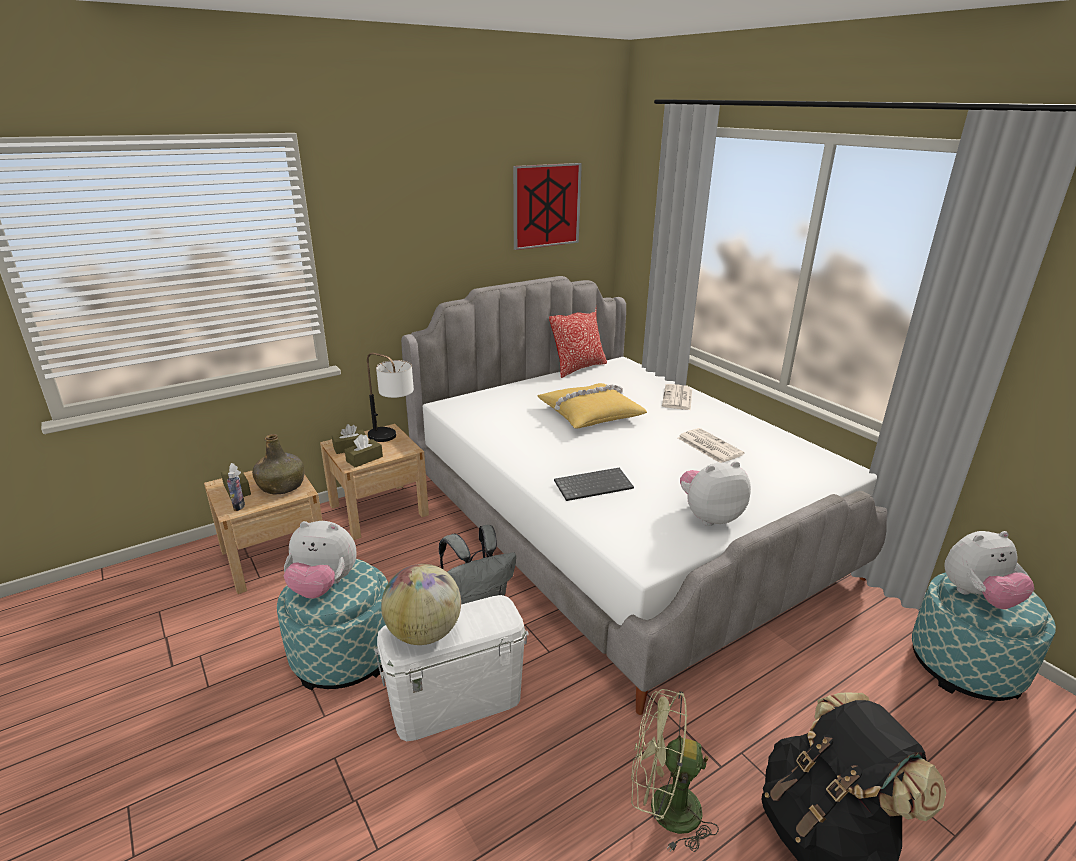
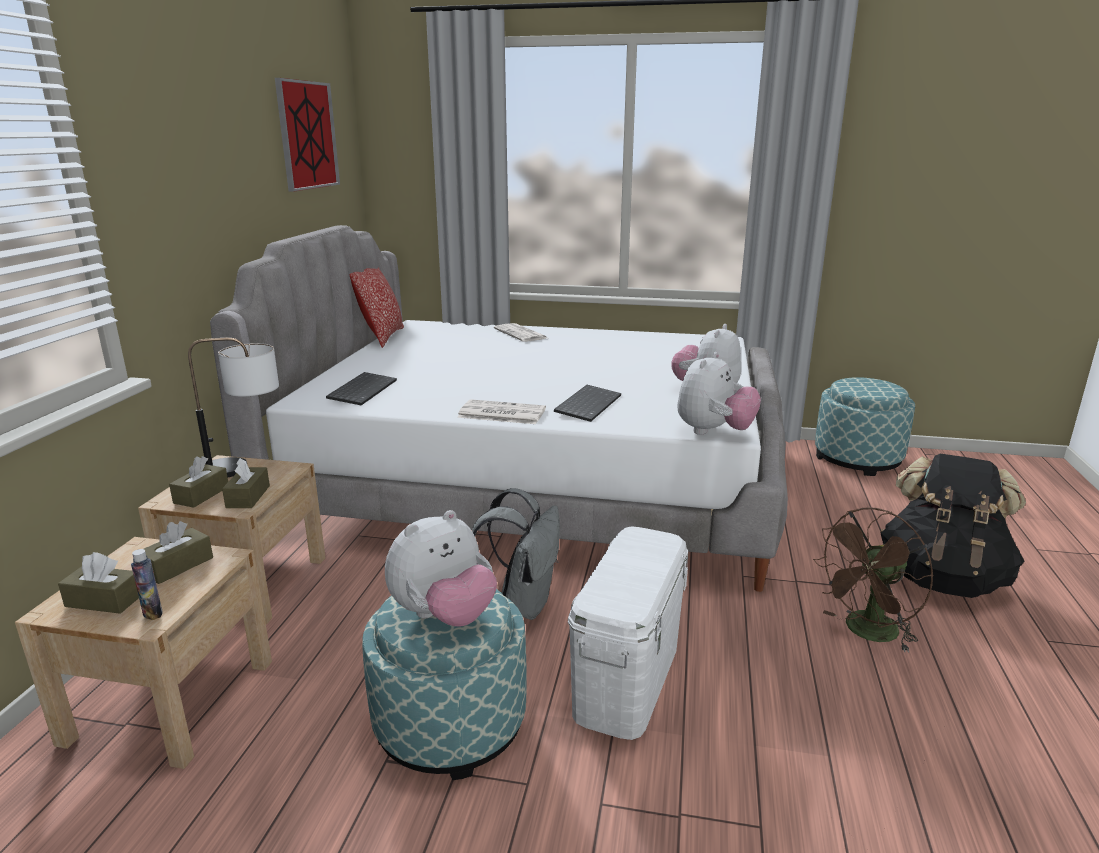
camera: 45 degrees left, 5 degrees down
(282, 486) = (178, 566): green bottle -> brown tissue box
(424, 633) = (623, 587): globe -> none
(488, 410) = (362, 390): none -> keyboard
(589, 414) = (471, 363): yellow pillow -> none
(663, 809) = (866, 633): green fan -> brown fan
(708, 446) = (612, 354): newspaper -> newspaper (500, 413)
(977, 596) = (867, 391): plush toy -> plush toy (714, 432)

